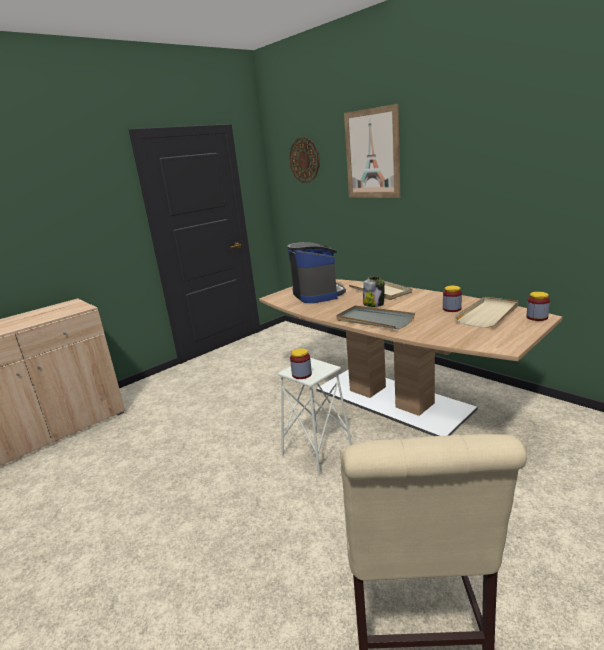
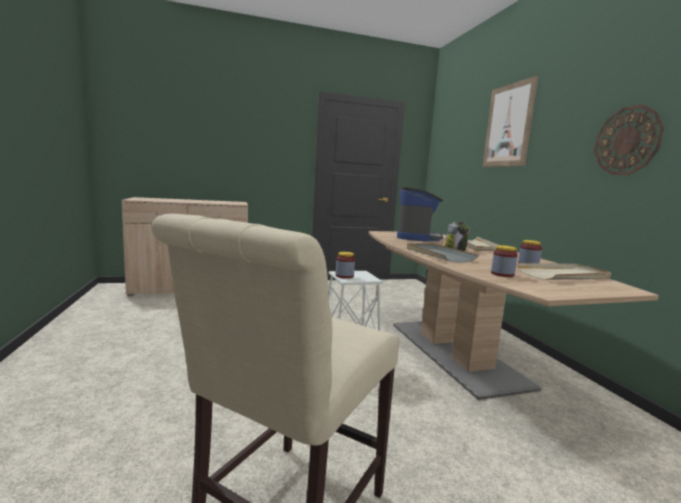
camera: 25 degrees right, 10 degrees down
(304, 160) = (456, 135): wall clock -> wall clock (627, 141)
(537, 317) = (621, 288): jar -> jar (502, 274)

